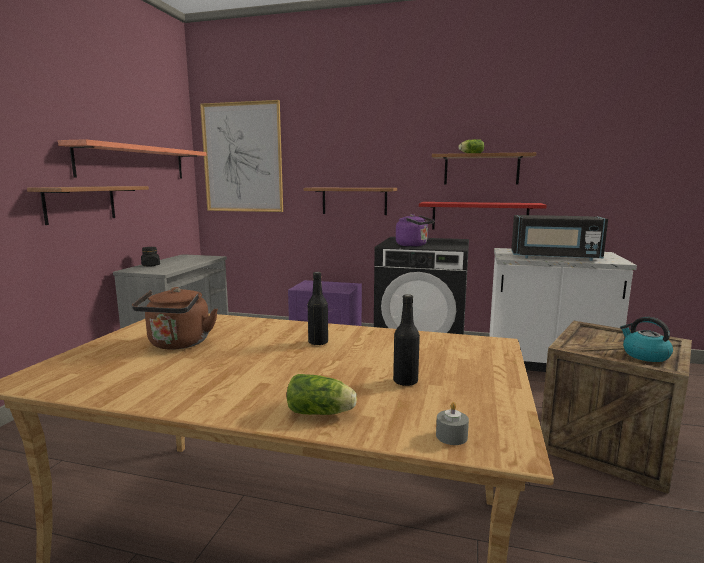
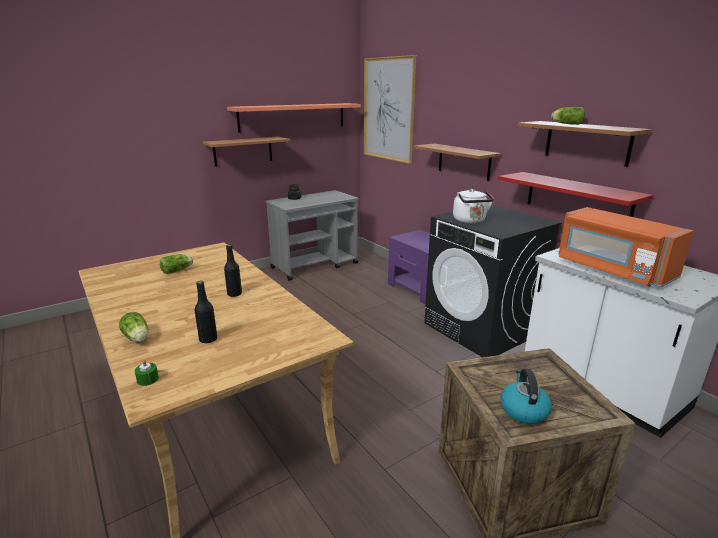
camera: 40 degrees right, 10 degrees up
(178, 344) = (178, 270): brown kettle -> lettuce
(413, 245) = (470, 221): purple kettle -> white kettle
(451, 436) = (147, 379): grey candle -> green candle
(554, 257) = (612, 270): black microwave -> orange microwave

